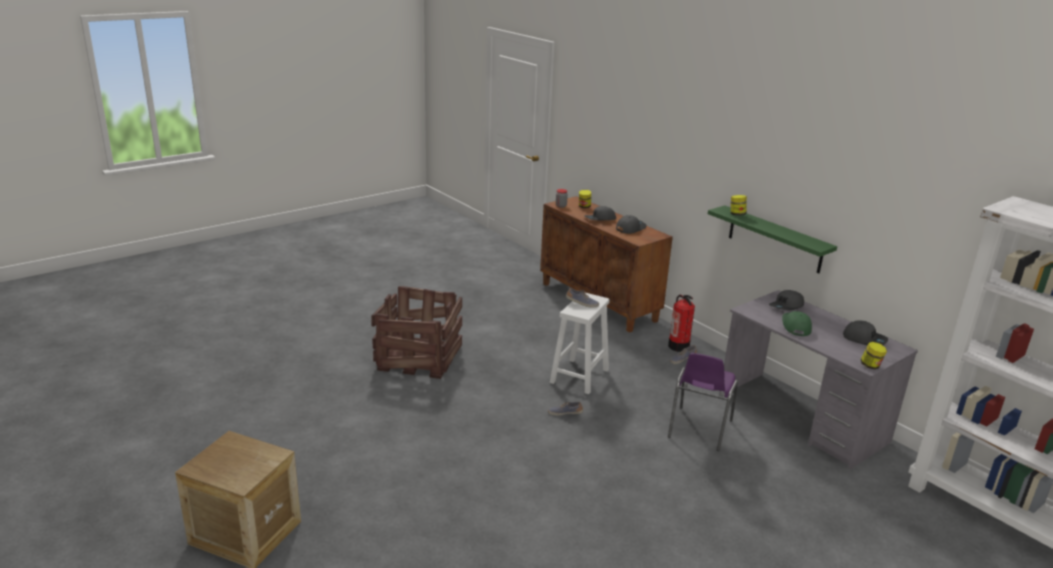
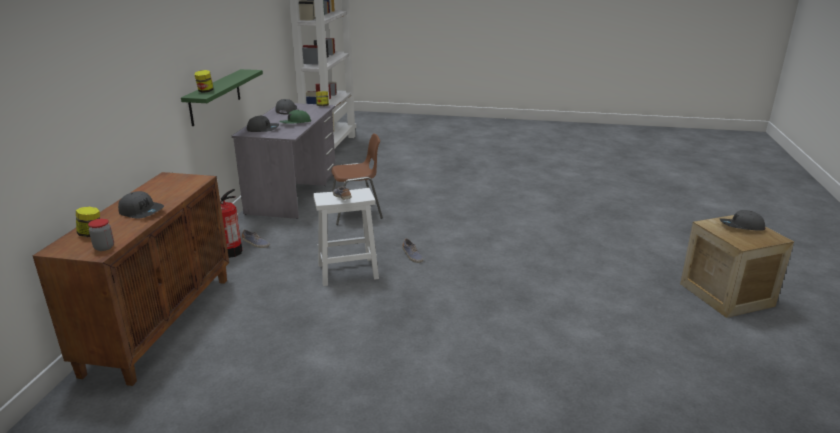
camera: 130 degrees left, 0 degrees up
(420, 357) = (443, 363): crate -> none
(630, 228) = (158, 191): grey cap -> grey cap (741, 227)
(698, 429) = (357, 213): purple chair -> brown chair

